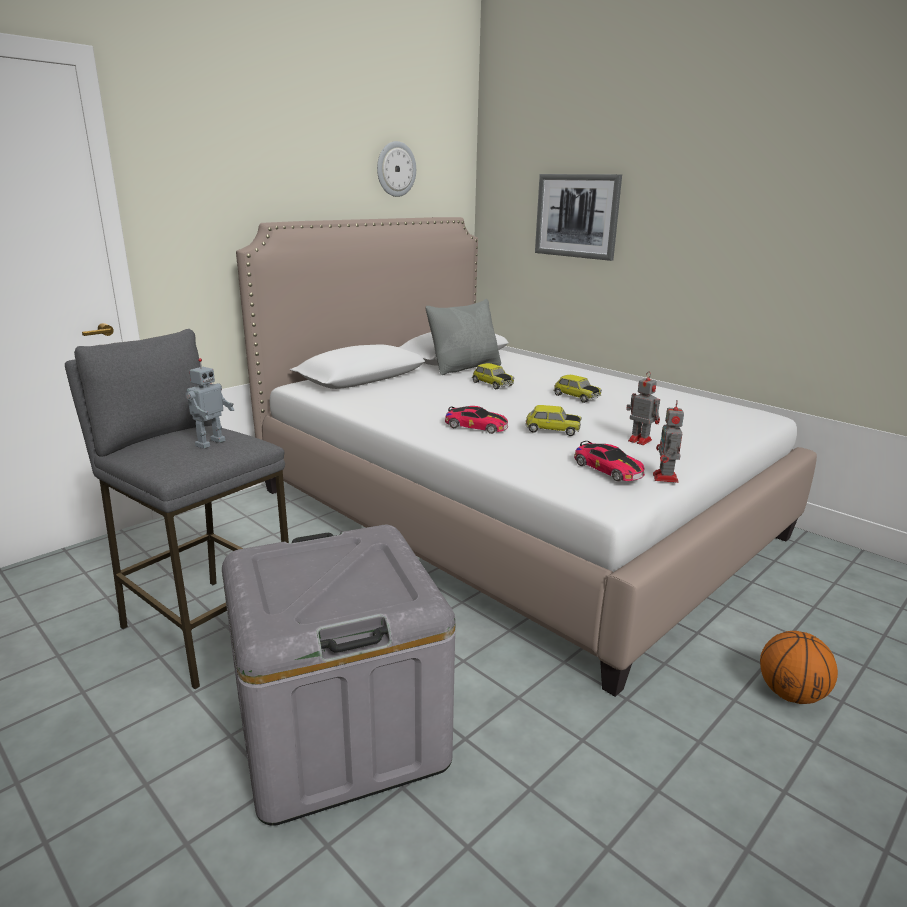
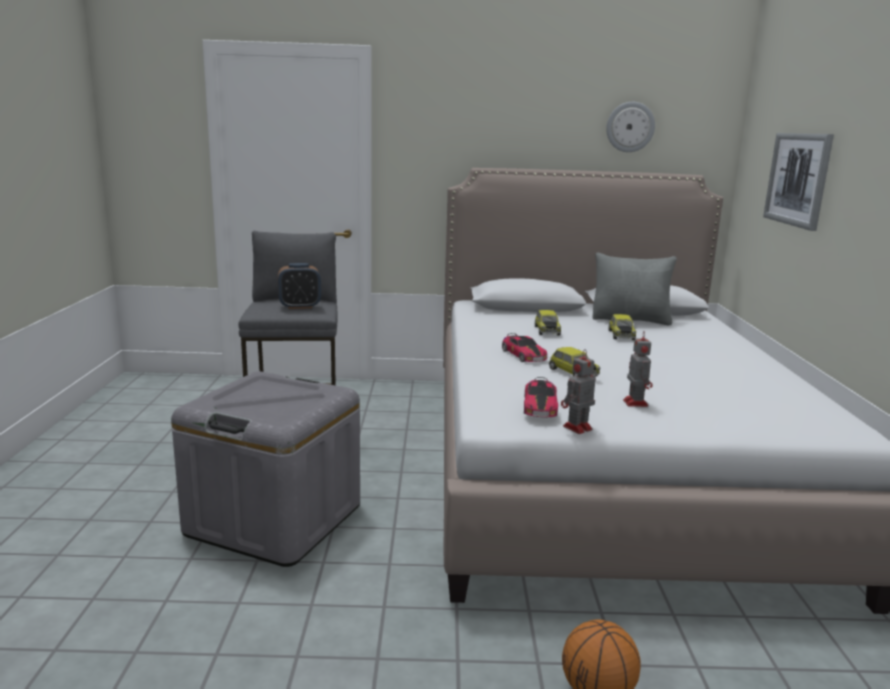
camera: 45 degrees right, 5 degrees down
(209, 443) = (300, 306): toy robot -> alarm clock
(575, 397) = (672, 362): toy car -> toy car (546, 330)

